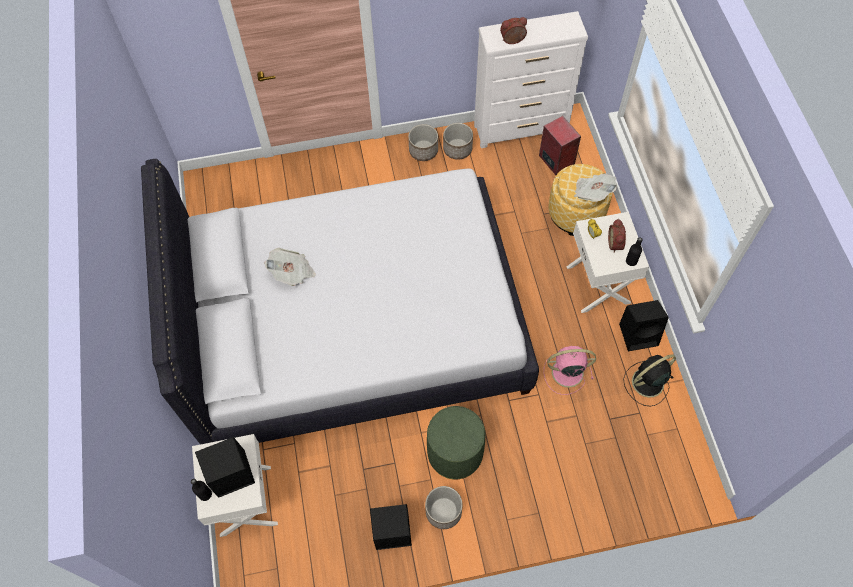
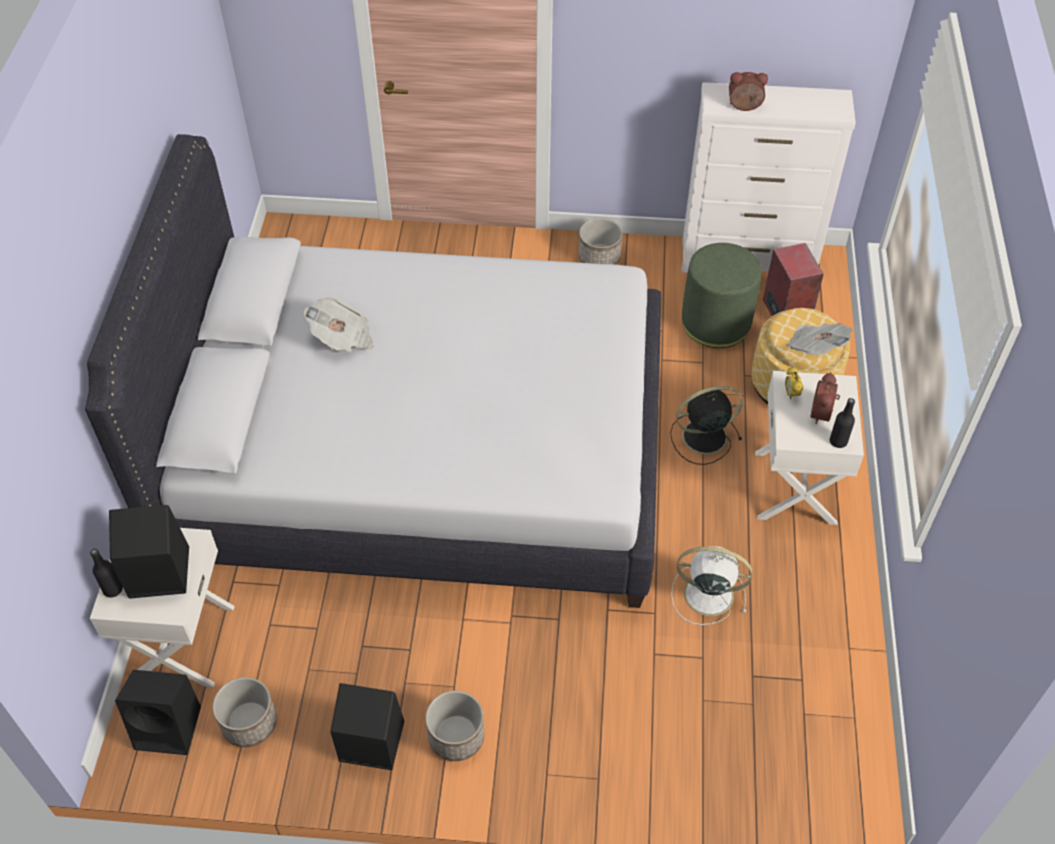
camera: 15 degrees right, 10 degrees down
(455, 453) = (502, 660): green ottoman -> green ottoman (716, 323)
(457, 149) = (647, 266): planter -> planter (249, 723)
(566, 372) = (706, 594): pink fan -> white fan
(639, 334) = (837, 570): black speaker -> black speaker (170, 727)
(646, 383) = (826, 640): black fan -> black fan (702, 437)

